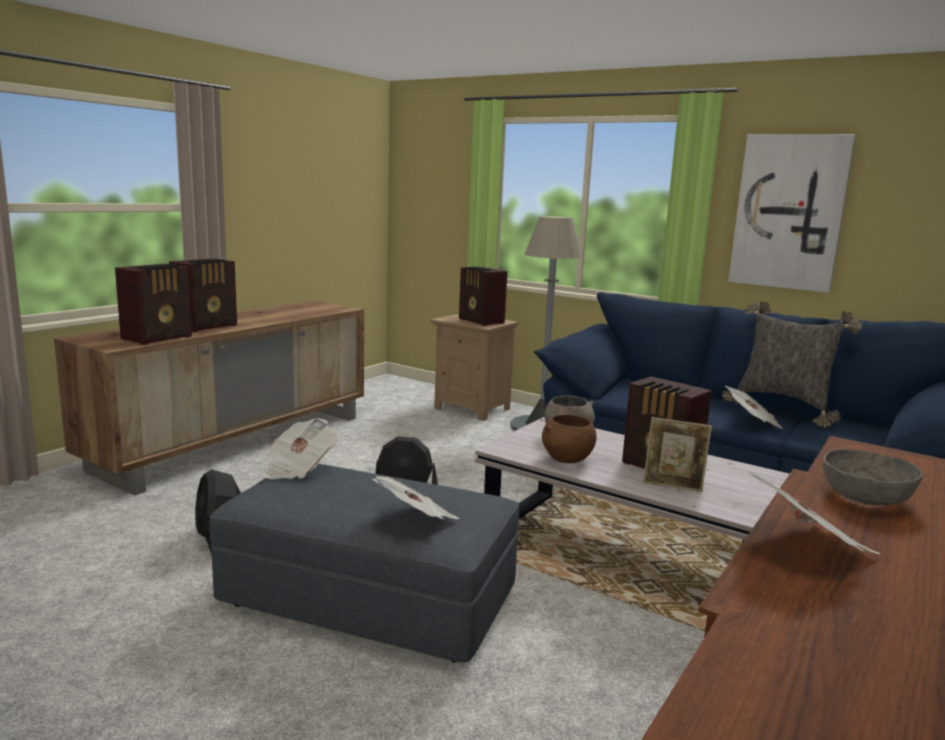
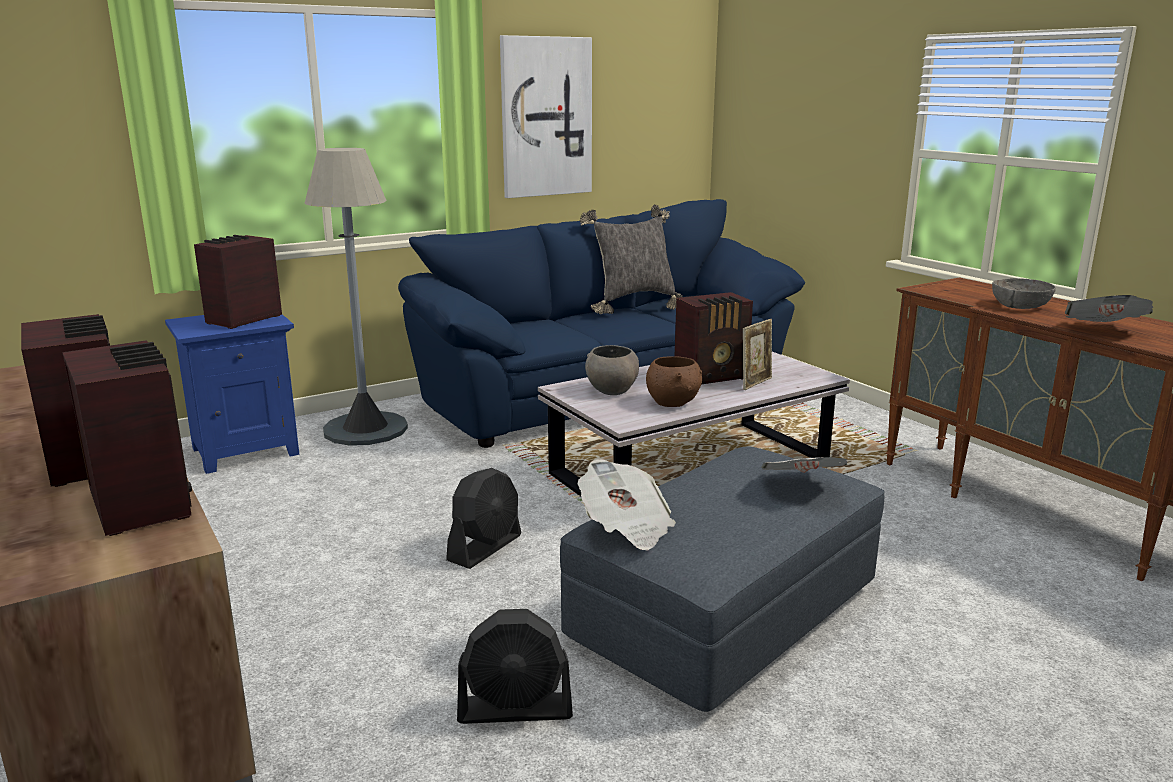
camera: 65 degrees left, 5 degrees up
(472, 409) = (247, 451): beige nightstand -> blue nightstand
(481, 321) = (242, 319): radio -> radio turned 135 degrees clockwise
(752, 422) = (648, 323): newspaper -> none

